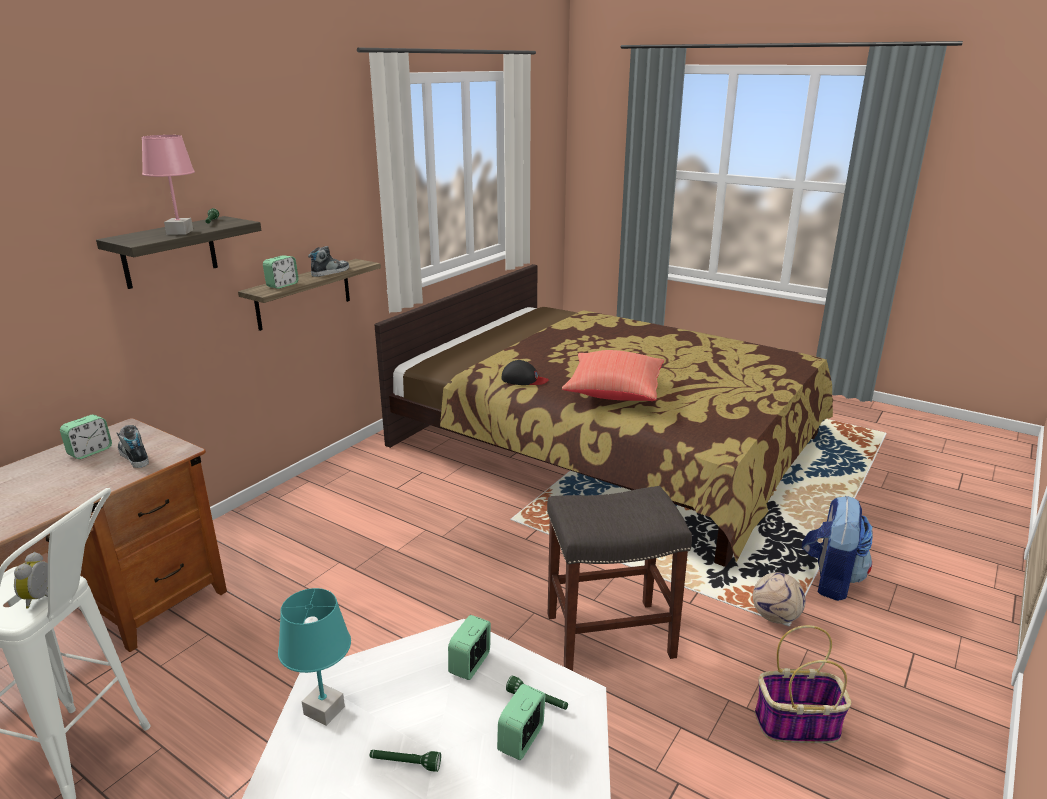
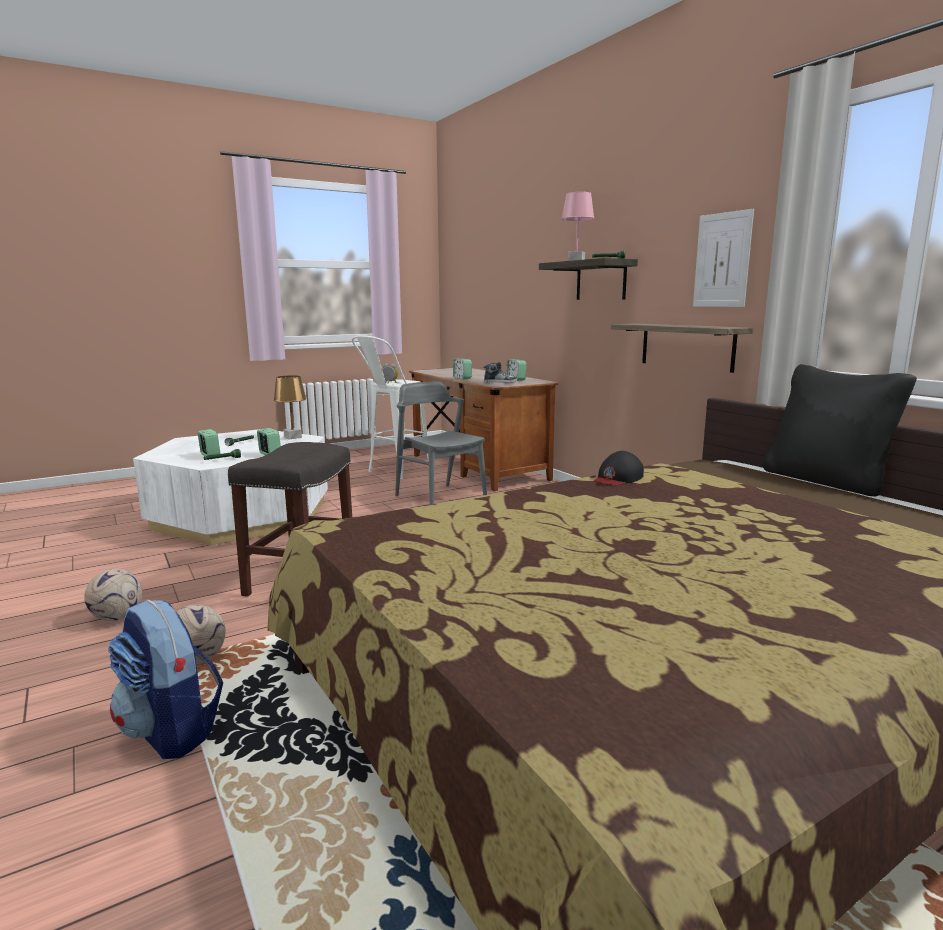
camera: 115 degrees right, 10 degrees down
(273, 633) = (440, 498): none -> grey chair
(282, 285) = (645, 324): alarm clock -> alarm clock (462, 378)
(320, 205) = (722, 260): none -> picture
(323, 710) = (293, 437): turquoise table lamp -> brown table lamp
(330, 272) = (688, 326): shoe -> none
(454, 338) = (826, 481): none -> black pillow
(613, 393) = (535, 504): red pillow -> none
(796, 725) = (117, 617): basket -> football

